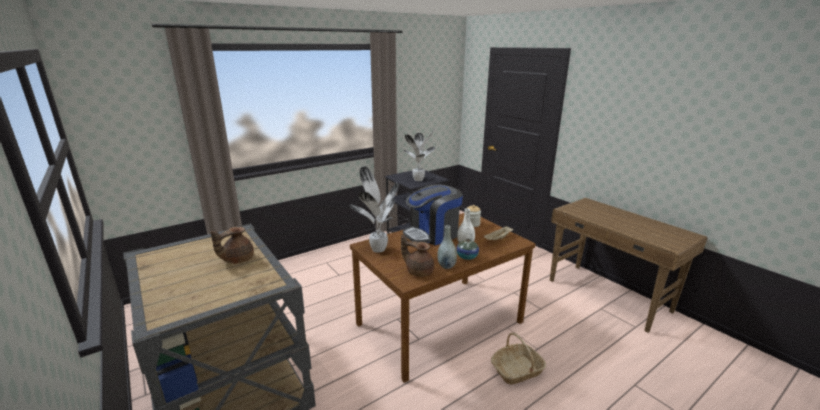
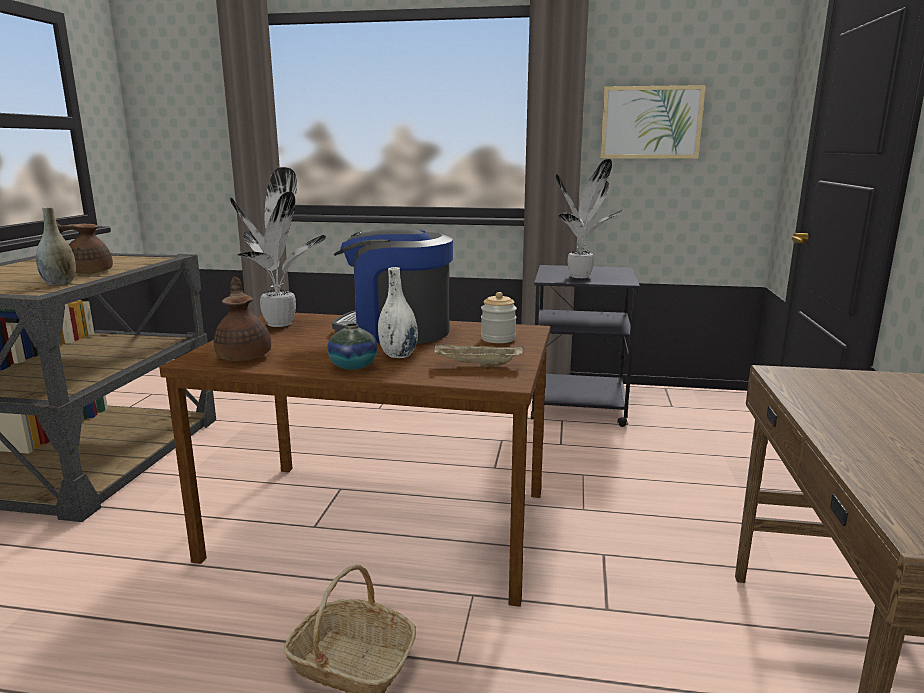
camera: 45 degrees right, 5 degrees down
(417, 100) = (651, 122): none -> picture
(446, 266) = (292, 364): grey vase -> grey vase (60, 283)

